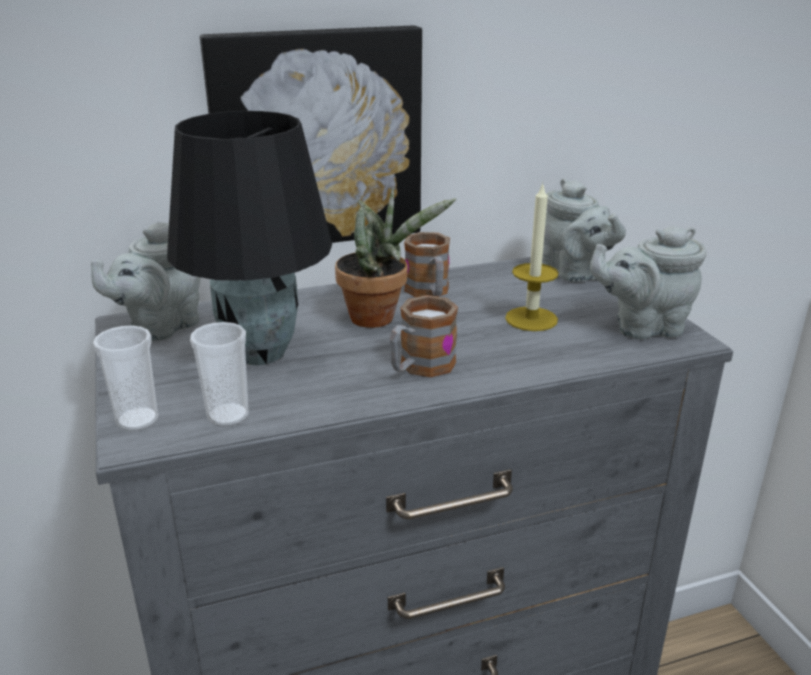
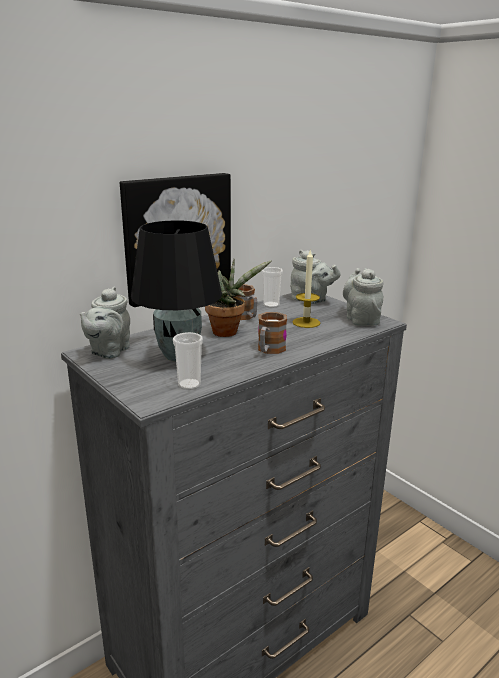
camera: 20 degrees left, 5 degrees down
(137, 420) = (141, 394): cup -> cup (271, 305)
(643, 327) = (361, 319): grey teapot -> grey teapot turned 105 degrees clockwise

